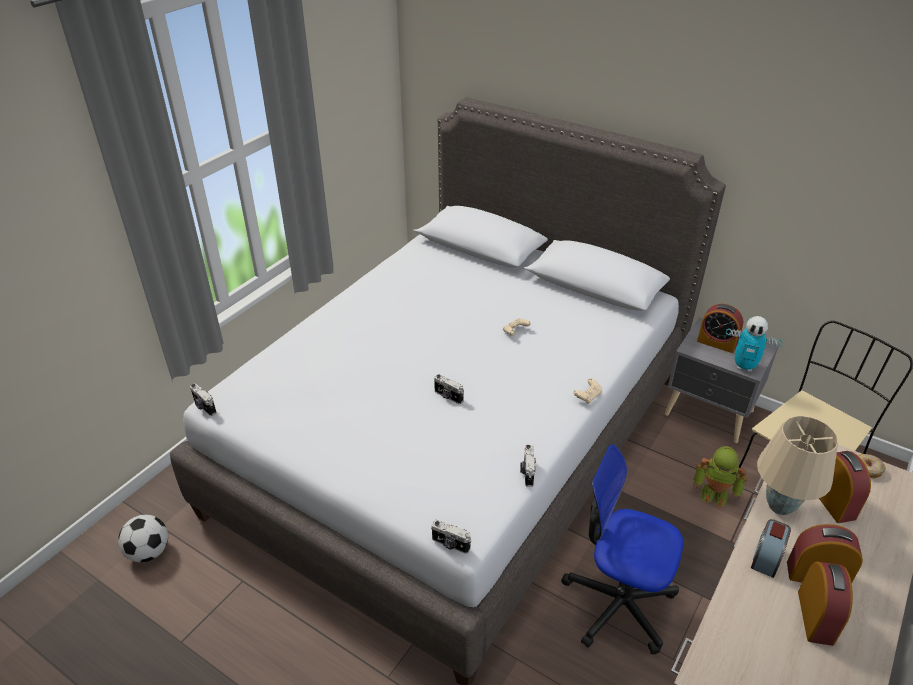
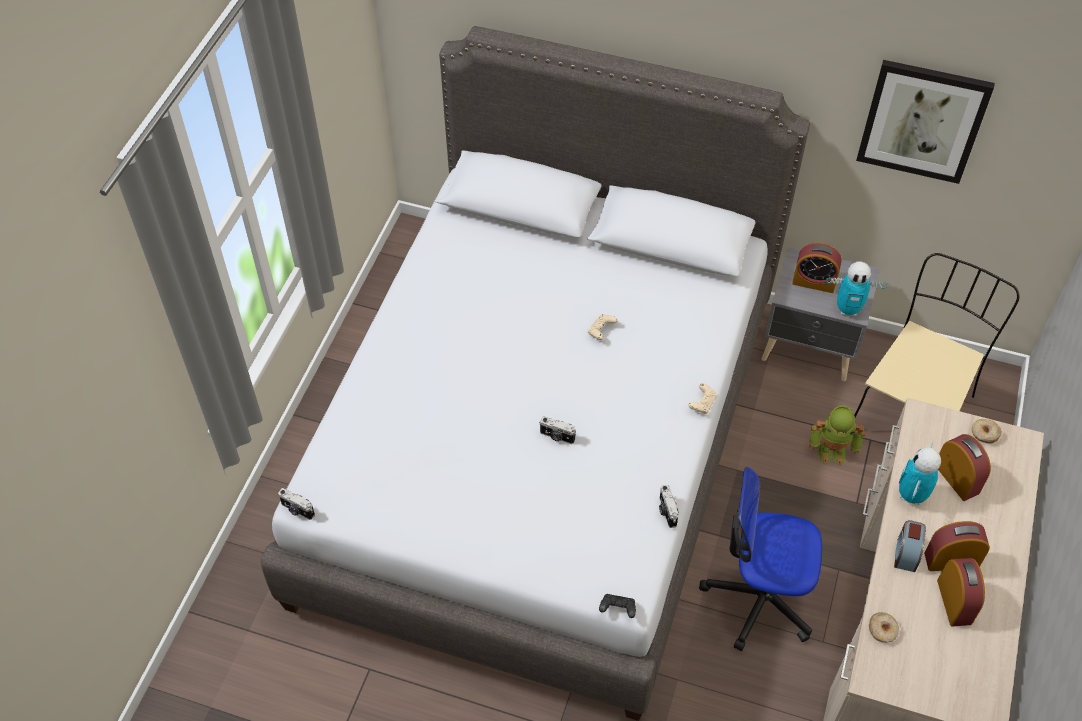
camera: 15 degrees left, 15 degrees up
(149, 552) = (251, 663): football -> none
(450, 545) = (617, 609): camera -> black game controller
(727, 627) = (882, 630): none -> donut
(780, 507) = (911, 496): beige table lamp -> toy robot
(829, 186) = (922, 121): none -> picture

